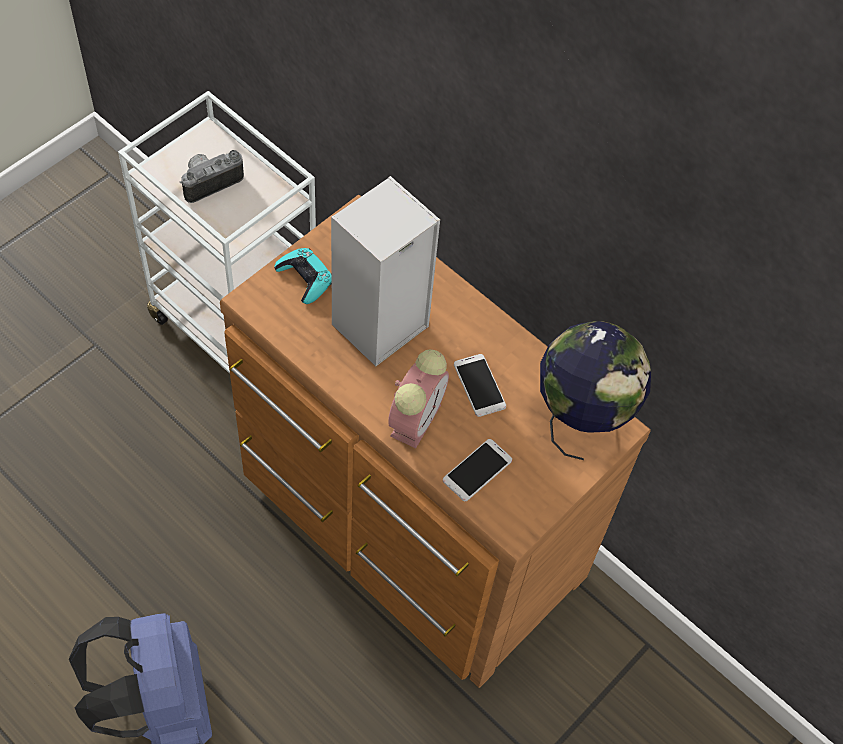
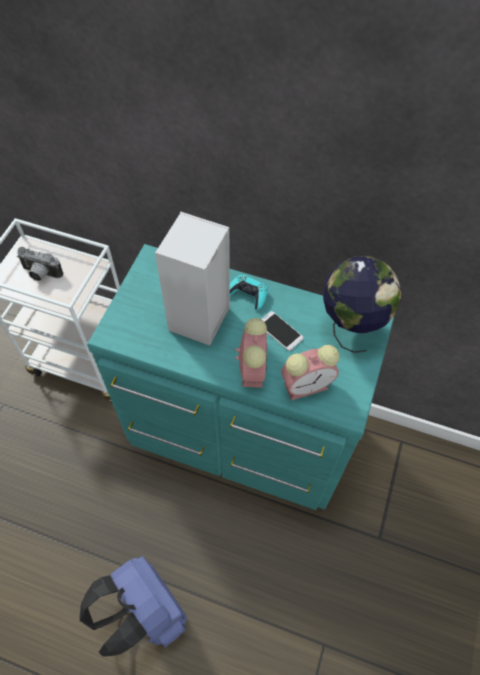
camera: 20 degrees left, 0 degrees up
(210, 182) = (40, 274): camera -> camera turned 105 degrees counterclockwise
(305, 279) = (136, 308): turquoise game controller -> turquoise game controller (247, 294)
(408, 528) = (240, 434): brown dresser -> turquoise dresser
(477, 470) = (307, 385): phone -> alarm clock

